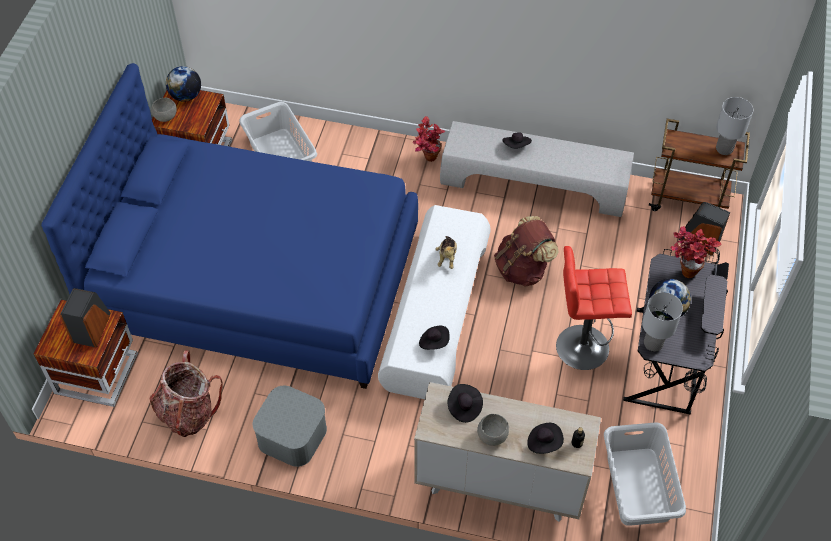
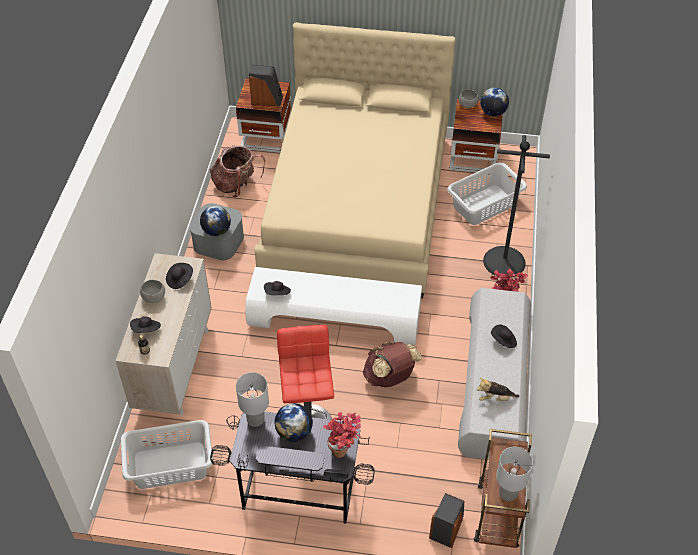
camera: 85 degrees right, 5 degrees down
(255, 277) = (357, 205): blue bed -> beige bed
(307, 415) = (216, 231): none -> globe
(370, 151) = (504, 262): none -> black clothes rack
(447, 257) = (364, 297): plush toy -> plush toy (495, 398)

